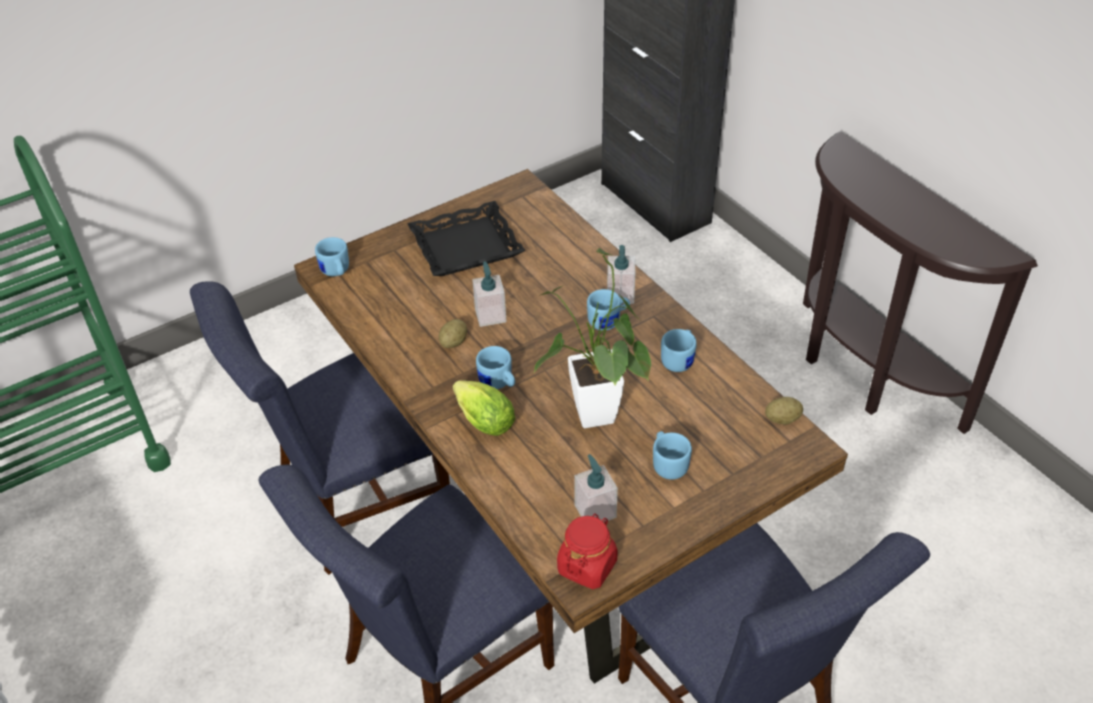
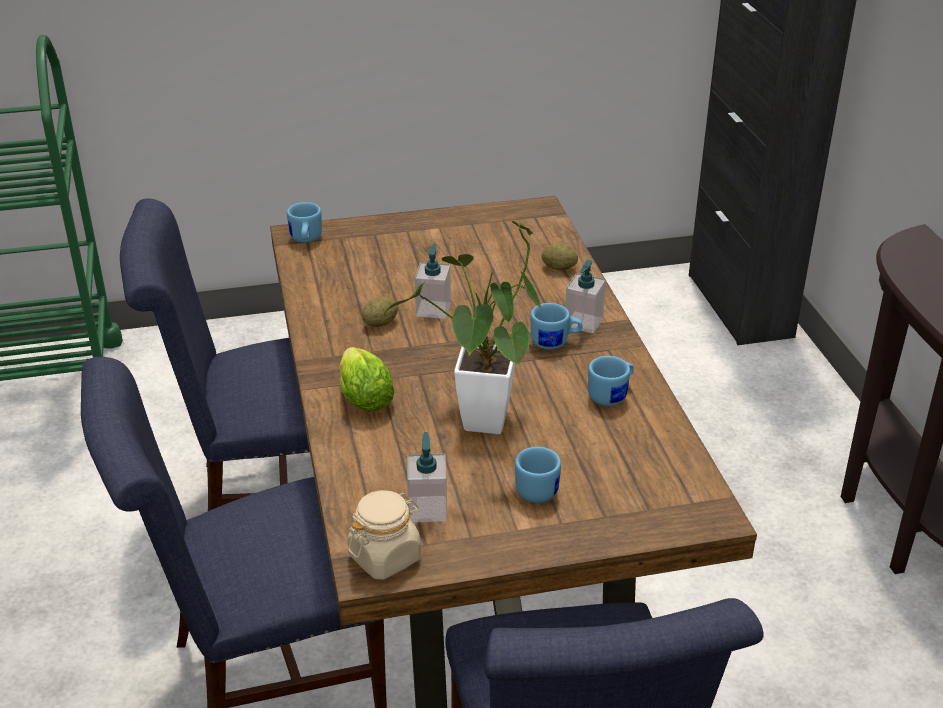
camera: 20 degrees right, 10 degrees down
(466, 247) = (447, 247): black tray -> none
(498, 383) = (401, 369): blue mug -> none
(587, 566) = (385, 557): red jar -> beige jar
(782, 419) = (697, 480): potato -> potato (559, 268)

